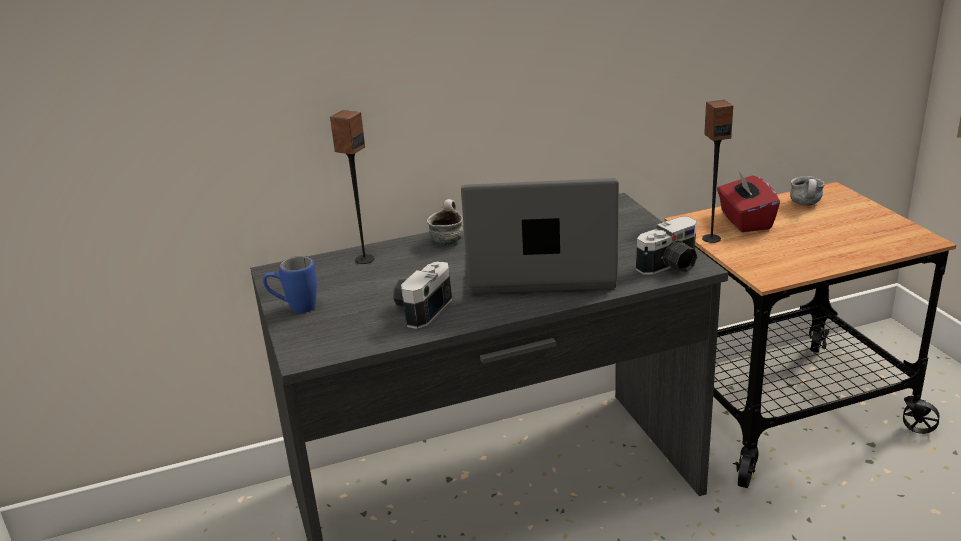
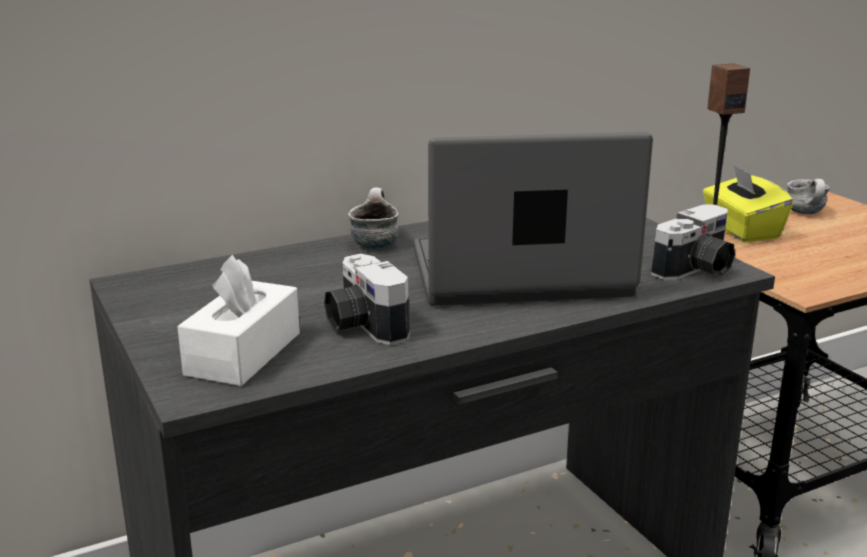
camera: 10 degrees left, 5 degrees down
(295, 308) = (167, 328): blue mug -> none
(339, 328) = (243, 354): none -> white tissue box
(364, 259) = (261, 267): speaker -> none
(420, 309) = (362, 326): camera -> camera turned 45 degrees counterclockwise
(745, 221) = (741, 230): red tissue box -> yellow tissue box

